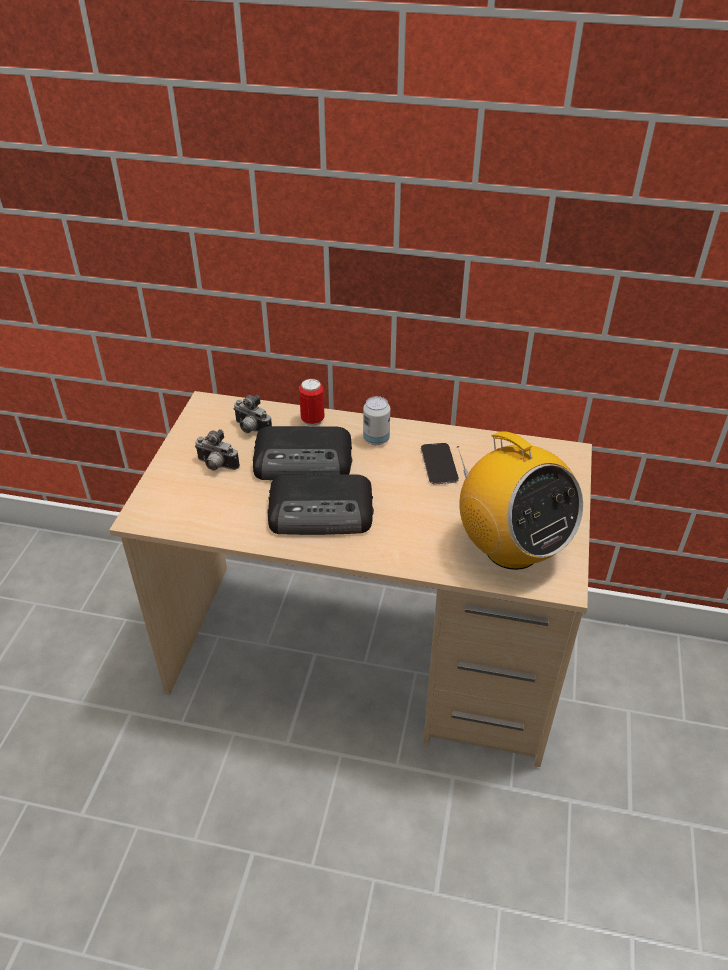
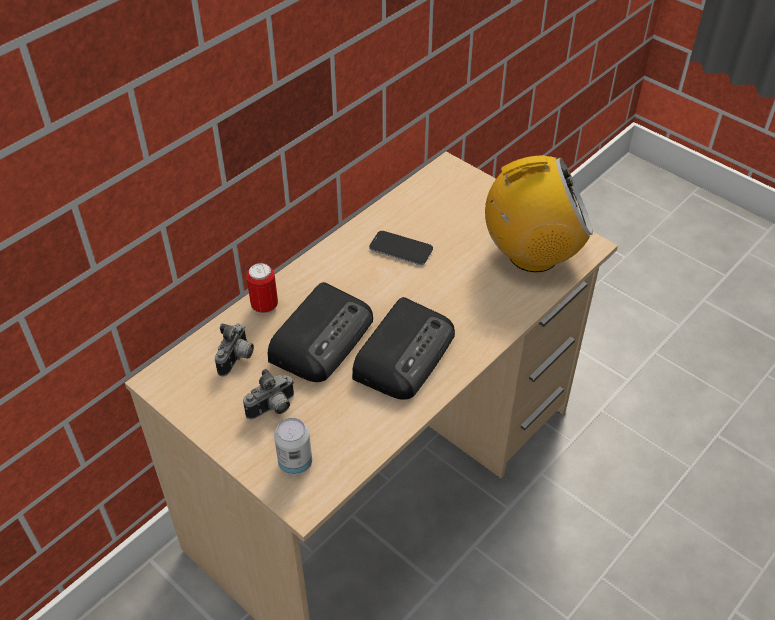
camera: 60 degrees left, 5 degrees up
(251, 429) = (237, 359): camera -> camera turned 45 degrees counterclockwise
(376, 439) = (332, 274): can -> can (295, 463)

